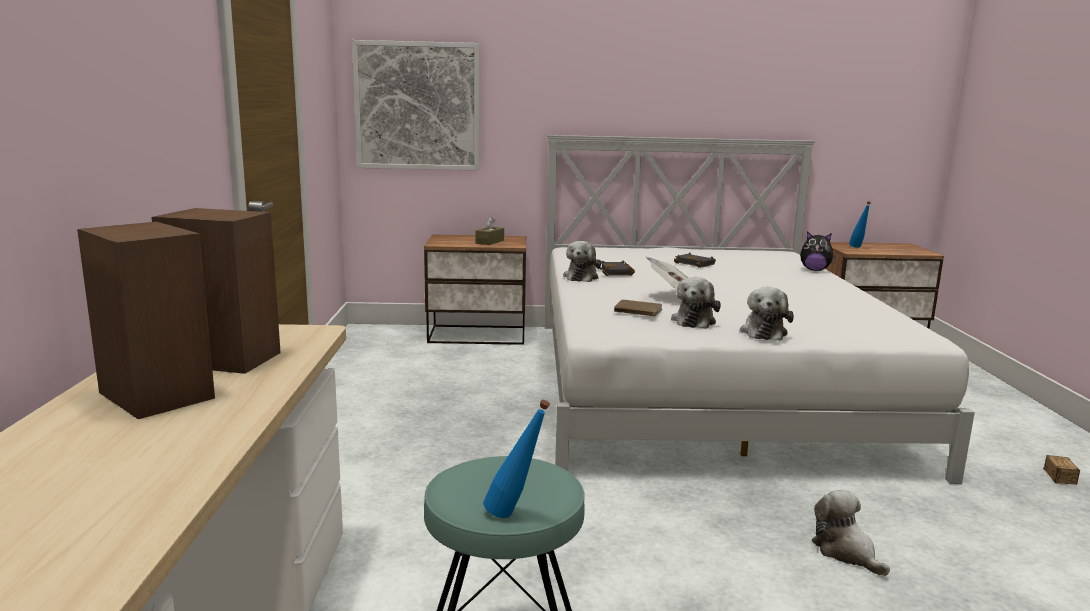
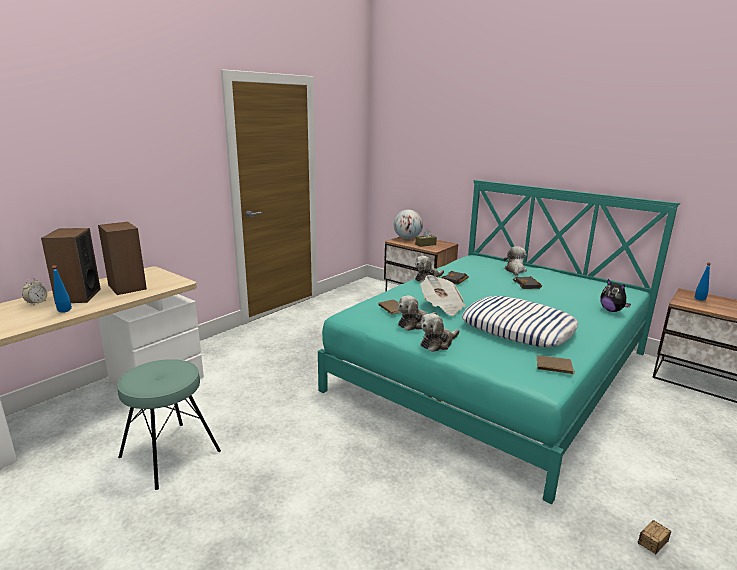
camera: 40 degrees right, 5 degrees up
(79, 430) = (36, 303): none -> alarm clock
(417, 106) = (405, 156): picture -> none
(448, 239) = (407, 238): none -> globe
(515, 515) = (134, 387): blue bottle -> blue bottle (64, 313)
(701, 386) = (493, 370): white bed -> turquoise bed
(791, 301) = (518, 328): none -> pillow
(846, 552) = (387, 497): plush toy -> plush toy (515, 270)
(899, 323) = (554, 367): none -> brown book

